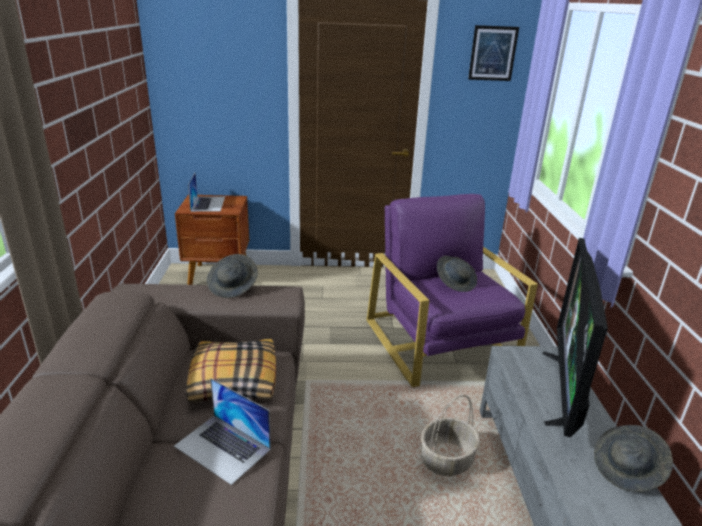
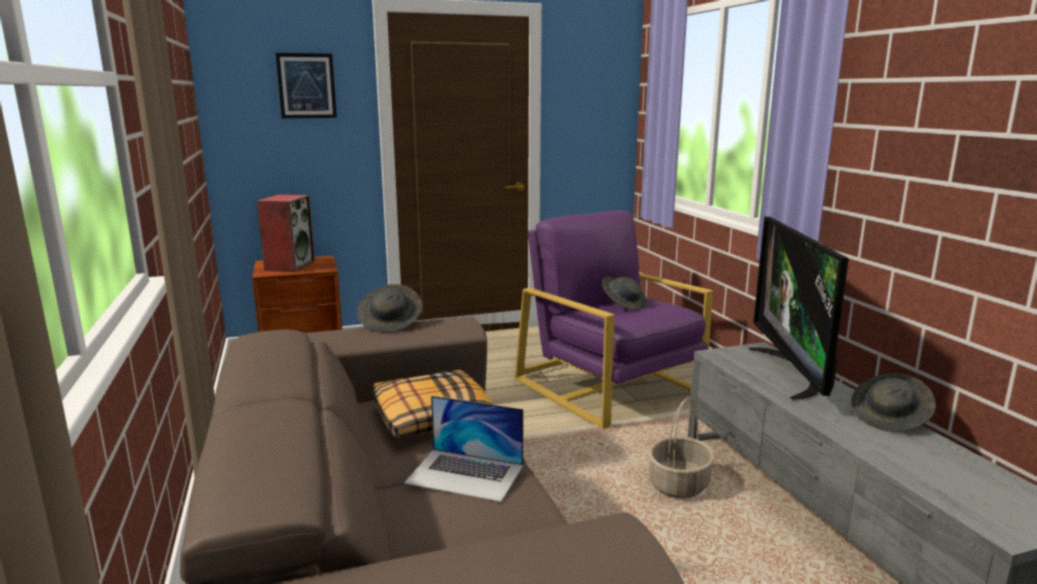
camera: 15 degrees left, 10 degrees down
(208, 203) = (289, 265): laptop -> speaker
(493, 53) = (601, 71): picture -> picture (306, 86)

